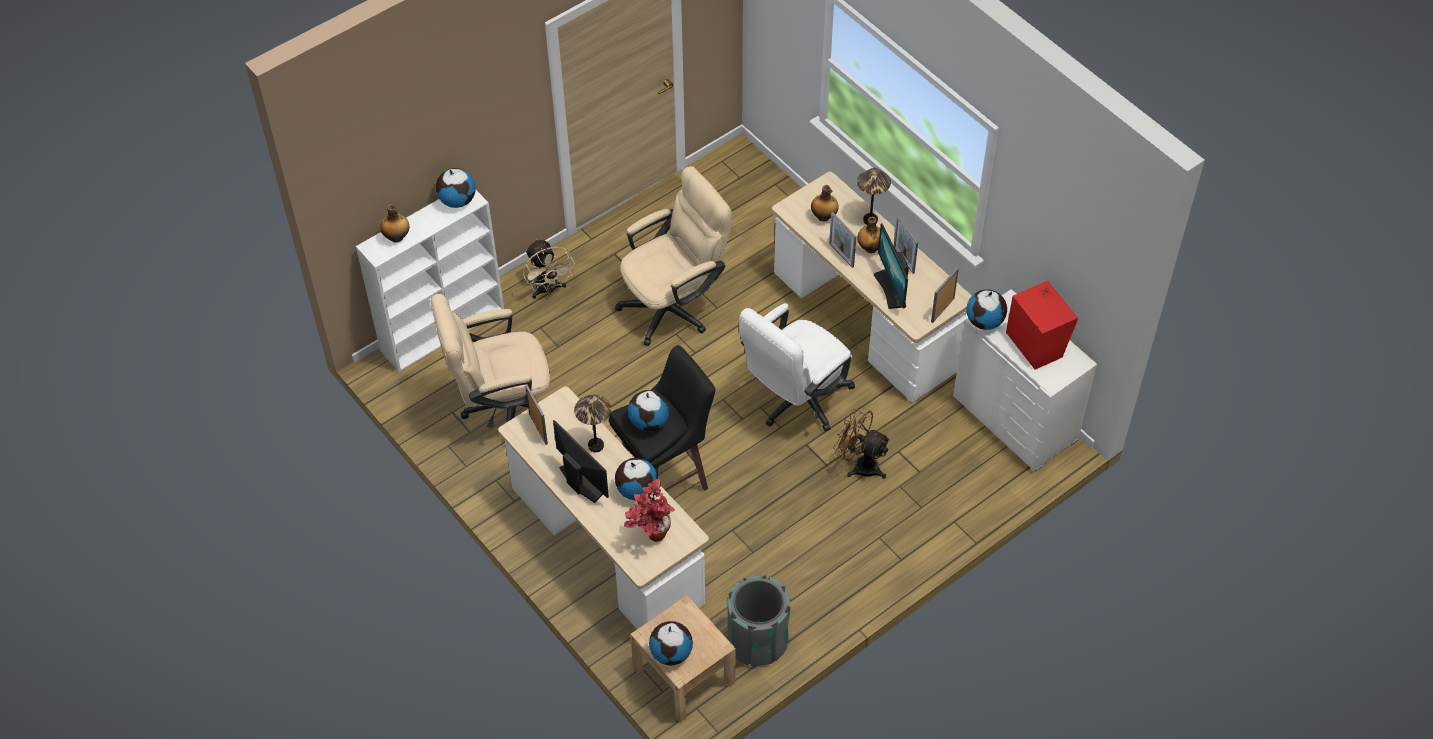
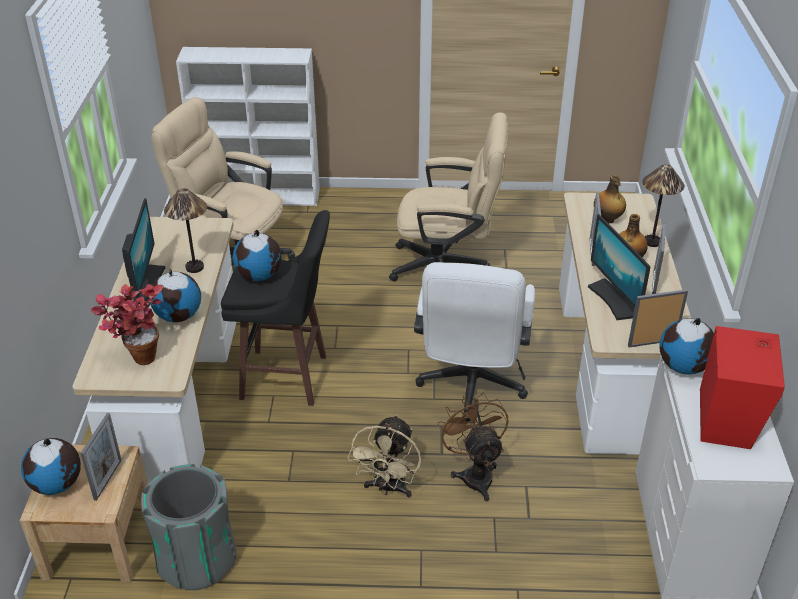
camera: 40 degrees right, 15 degrees down
(397, 237) = (216, 53): bottle -> none
(457, 200) = (288, 53): globe -> none
(538, 429) = (170, 233): picture frame -> picture frame (108, 479)
(548, 290) = (362, 211): beige fan -> beige fan (388, 488)
(795, 401) = (470, 387): white office chair -> white office chair turned 75 degrees counterclockwise
(891, 289) = (614, 300): monitor -> monitor turned 45 degrees counterclockwise

